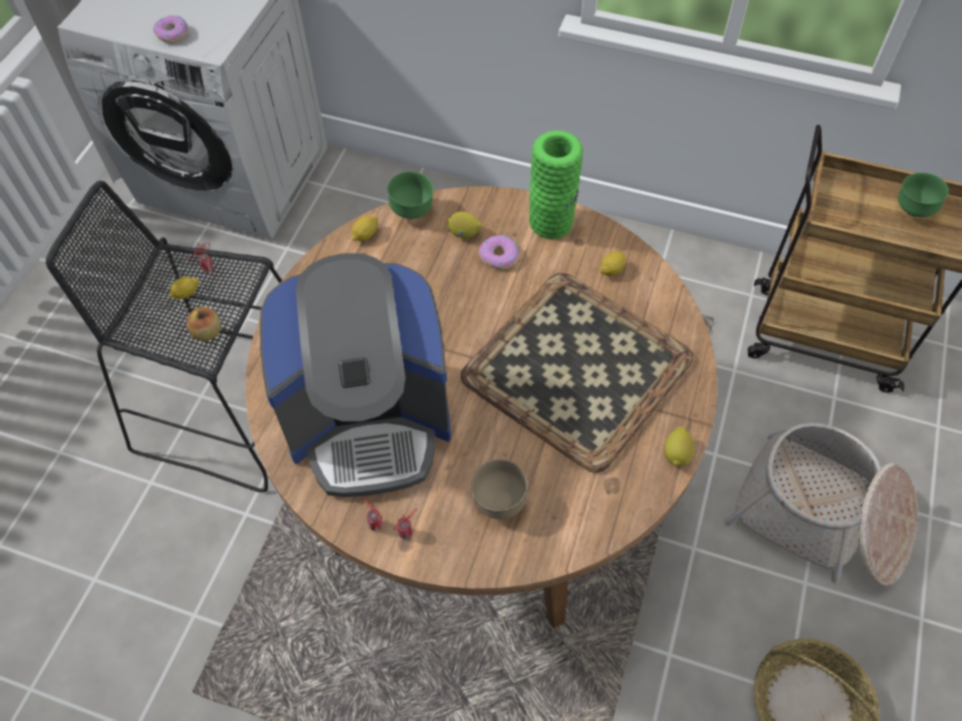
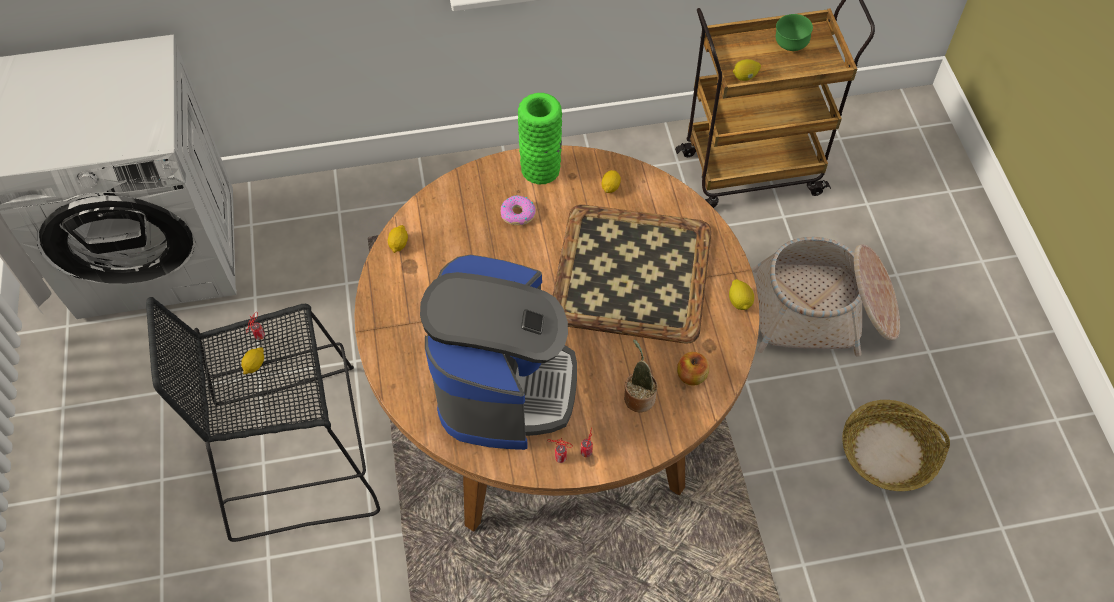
camera: 30 degrees left, 0 degrees up
(172, 34) = (106, 140): donut -> none
(207, 332) = (298, 388): apple -> apple (691, 376)
(370, 421) = (504, 386): coffee machine -> coffee machine turned 45 degrees counterclockwise
(412, 211) = (424, 208): green bowl -> none
(464, 233) = (478, 208): lemon -> lemon (745, 77)
(499, 502) = (638, 396): brown bowl -> potted plant

